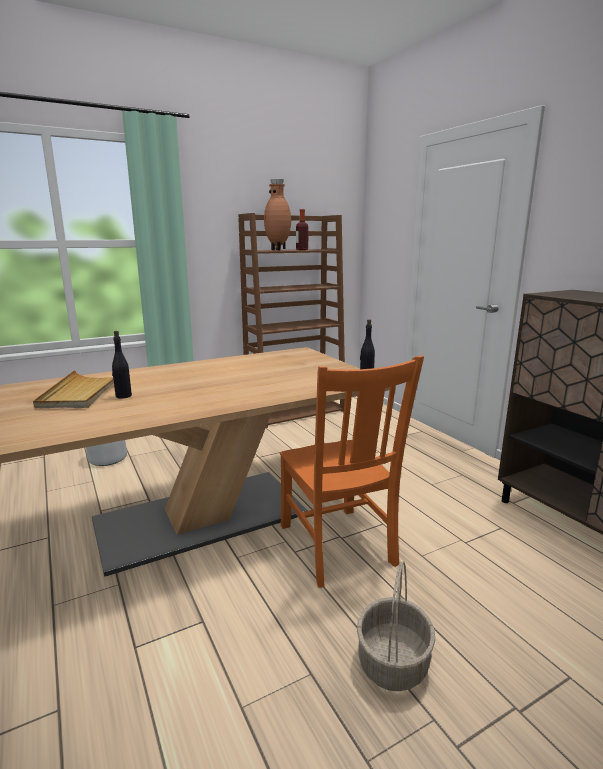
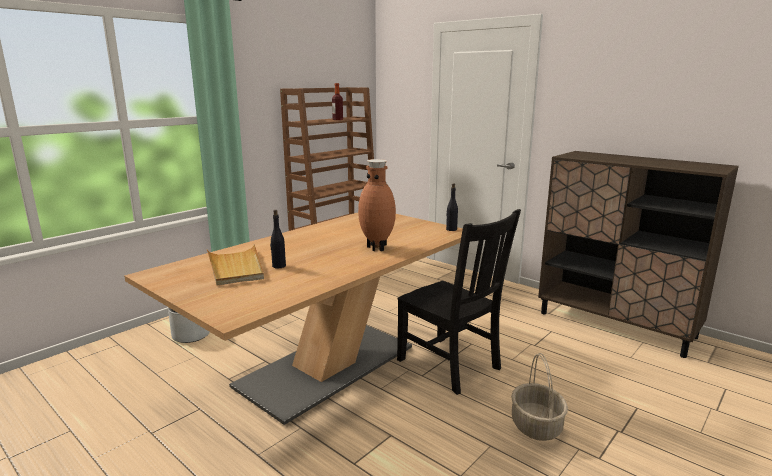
camera: 20 degrees left, 0 degrees up
(278, 250) = (319, 121): brown vase -> brown vase (377, 247)
(338, 547) = (451, 365): orange chair -> black chair

